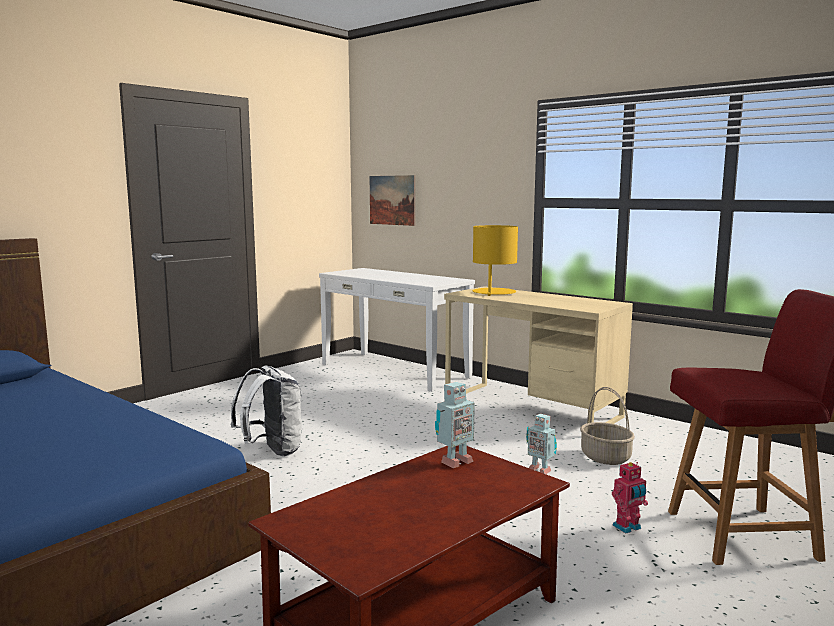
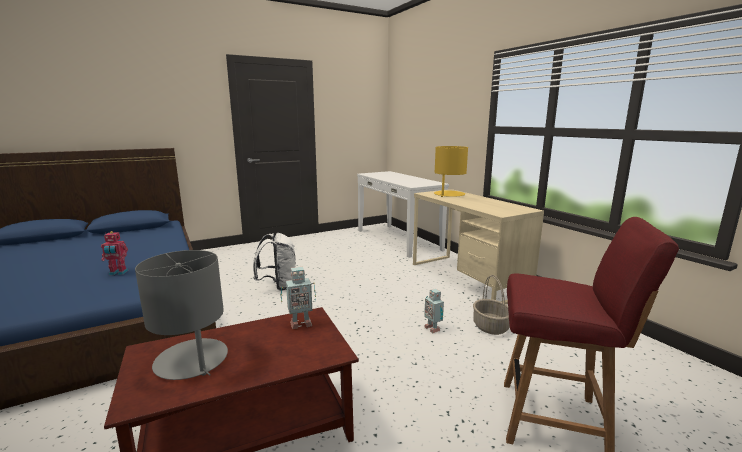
camera: 20 degrees right, 5 degrees up
(370, 519) = (192, 360): none -> grey table lamp
(392, 200) = (407, 126): picture -> none
(628, 528) = (460, 391): toy robot -> toy robot (118, 273)

